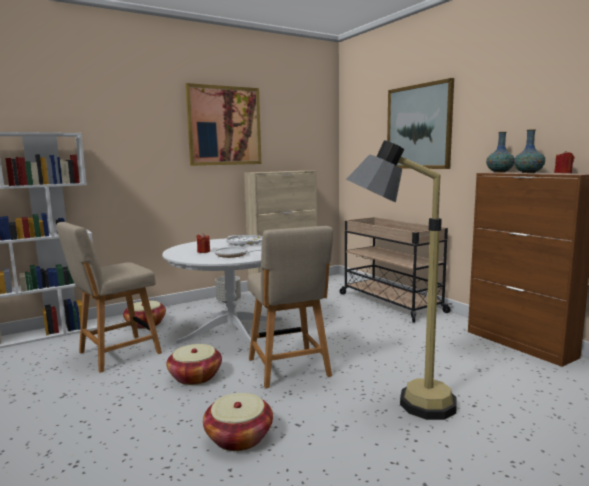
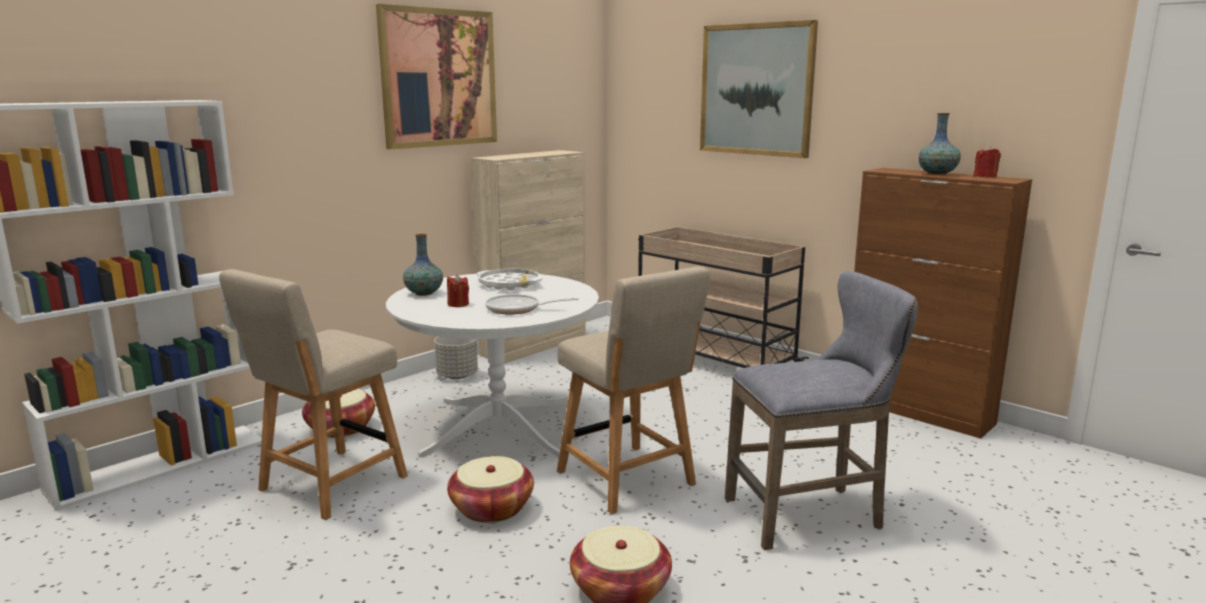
camera: 15 degrees left, 5 degrees up
(401, 404) = (812, 514): floor lamp -> grey stool
(499, 172) = (892, 169): vase -> vase (424, 293)

